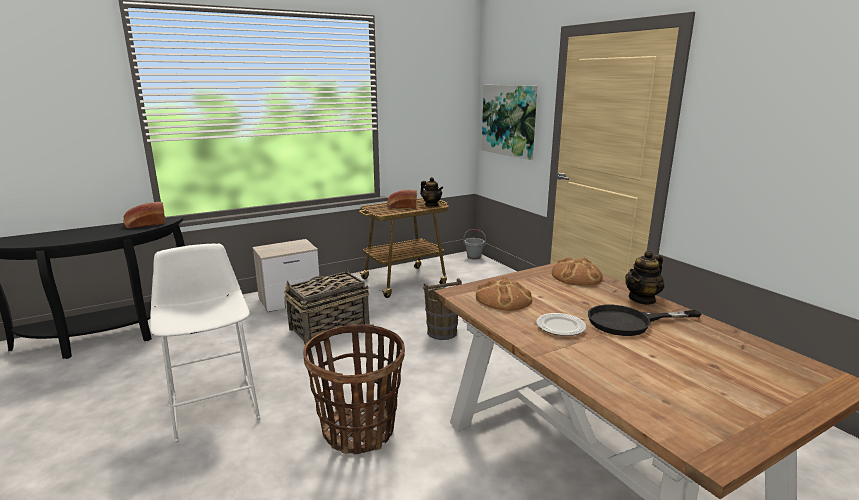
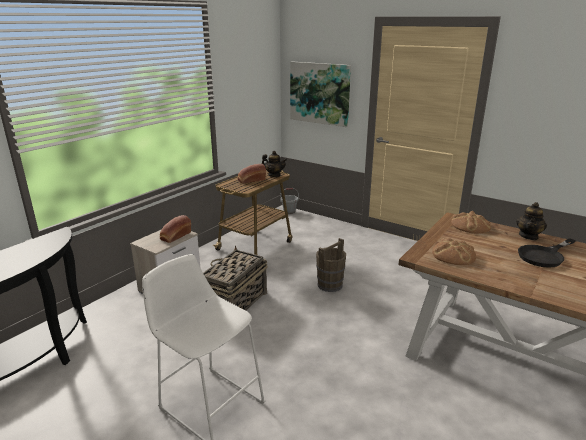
camera: 25 degrees left, 5 degrees up
(145, 224) = (41, 244): bread -> bread (175, 236)
(359, 430) = (349, 384): basket -> none
(560, 327) = (514, 269): plate -> none

